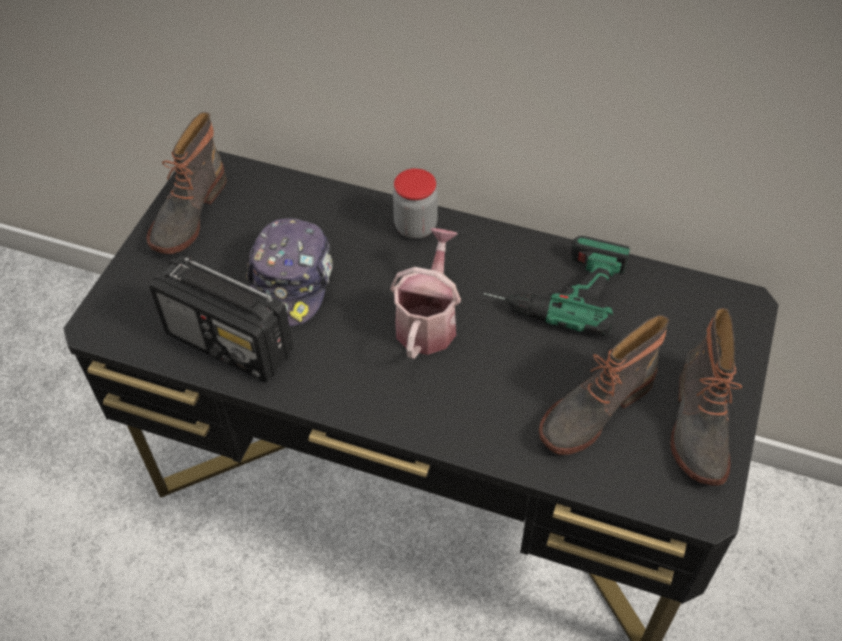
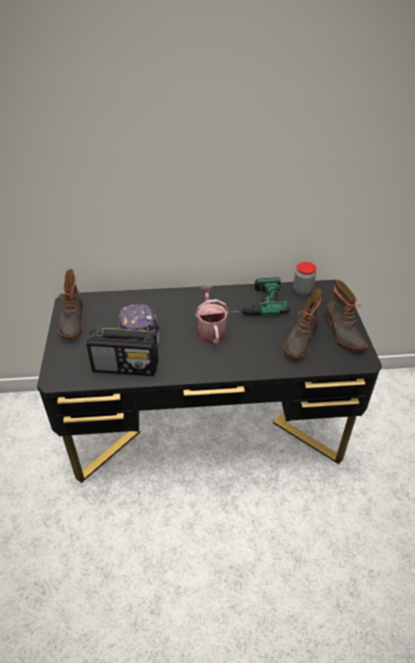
camera: 25 degrees left, 10 degrees down
(415, 226) = (182, 297): jar -> jar (302, 290)

